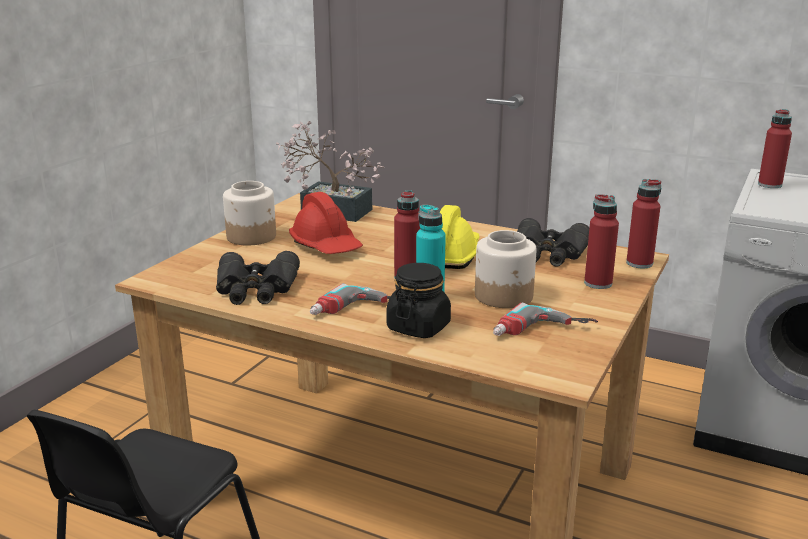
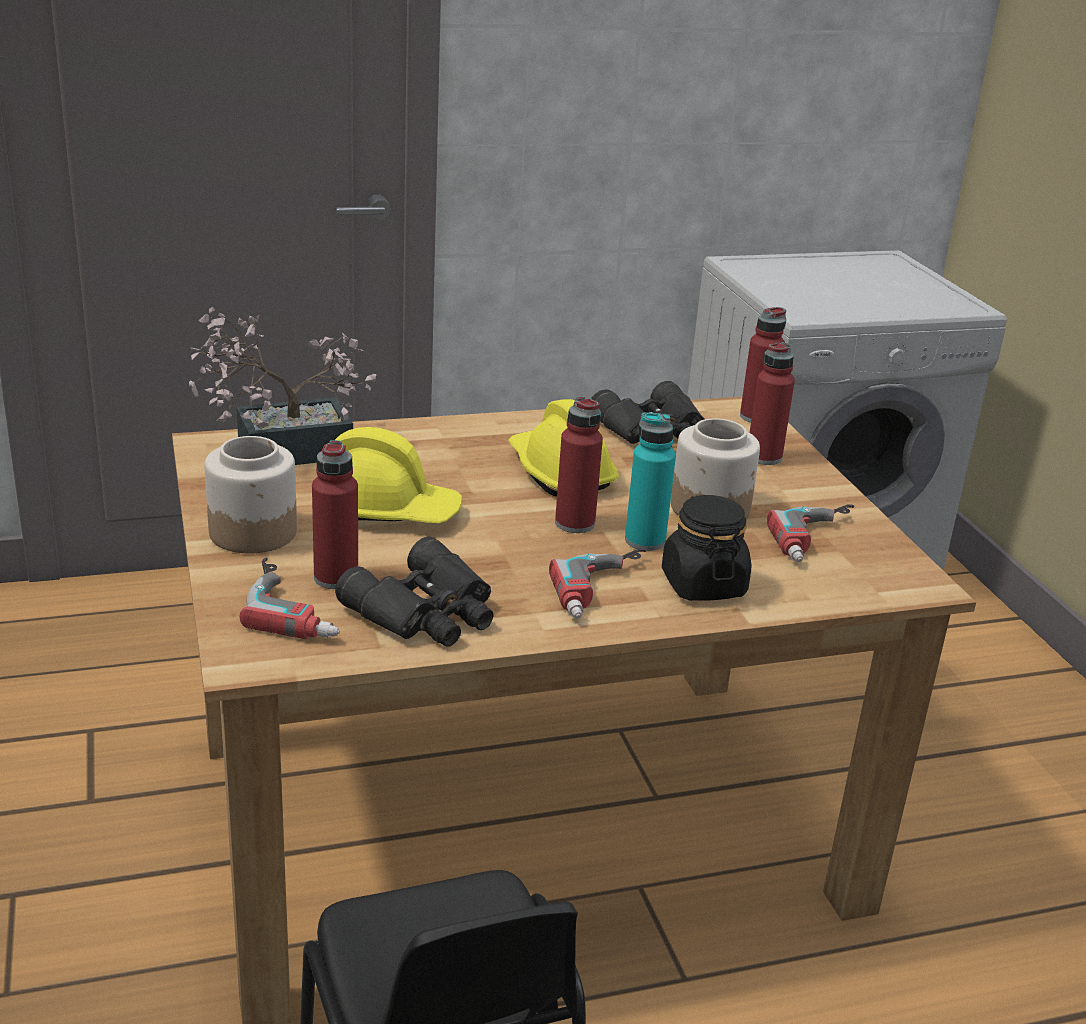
camera: 45 degrees left, 5 degrees up
(210, 268) = (298, 606): none -> power drill
(326, 246) = (389, 511): red hard hat -> yellow hard hat
(769, 185) = (761, 277): red bottle -> red bottle (336, 578)

